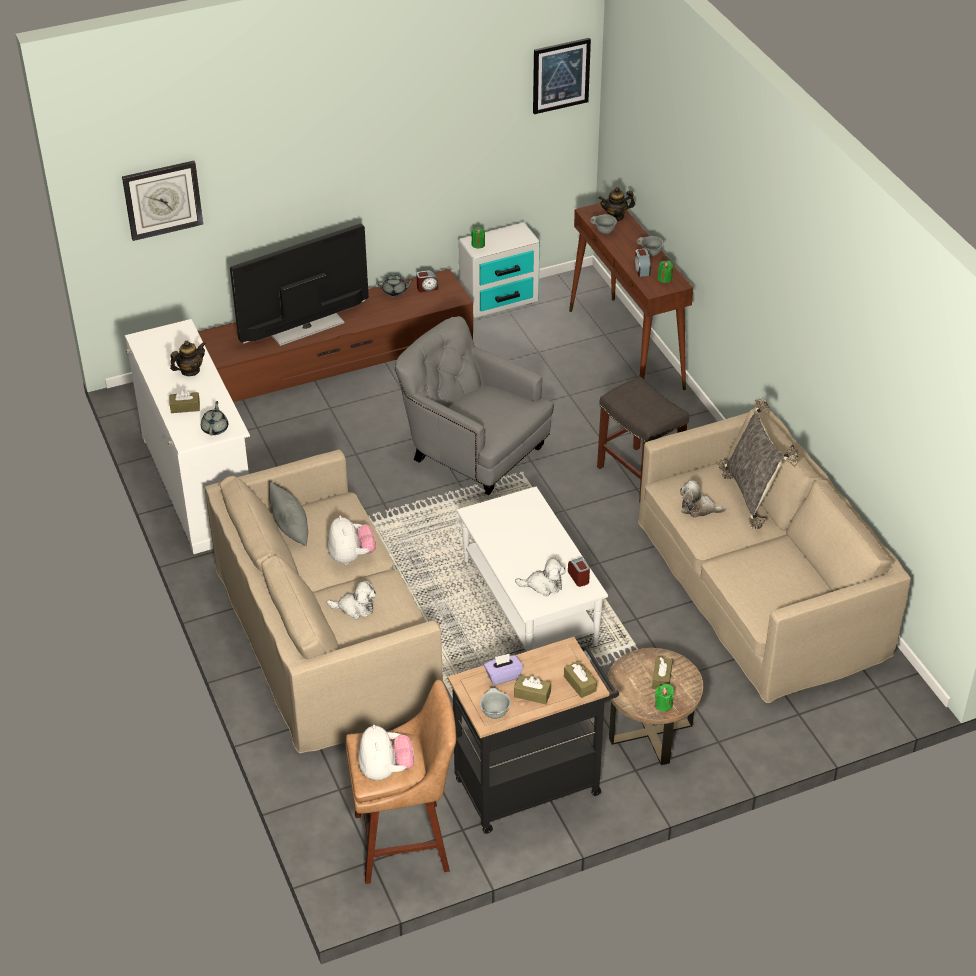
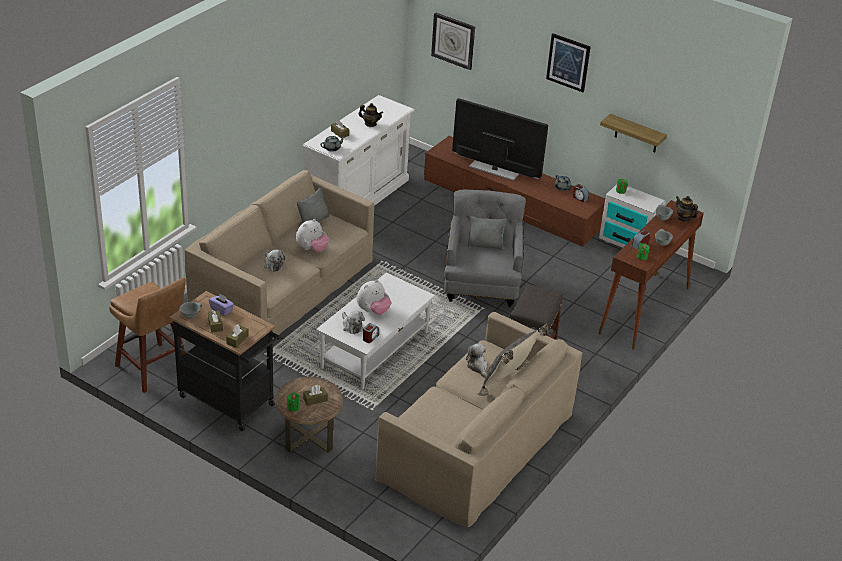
camera: 55 degrees right, 5 degrees down
(385, 770) = (133, 301): plush toy -> plush toy (373, 311)
(465, 165) = (636, 134): none -> shelf
(465, 402) = (486, 245): none -> grey pillow
(560, 75) = (715, 109): picture -> picture (568, 62)

